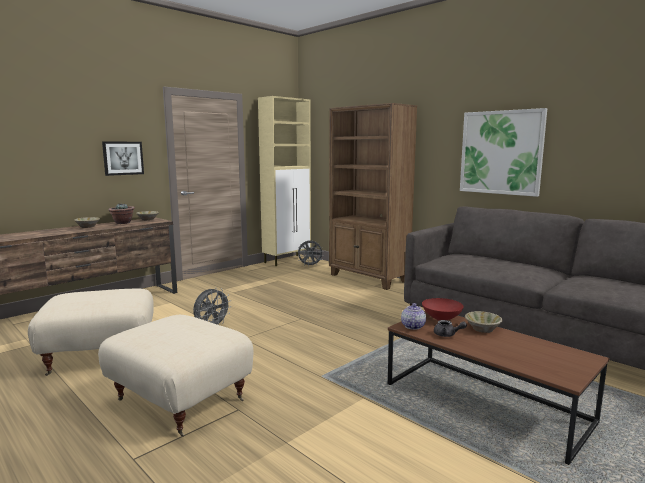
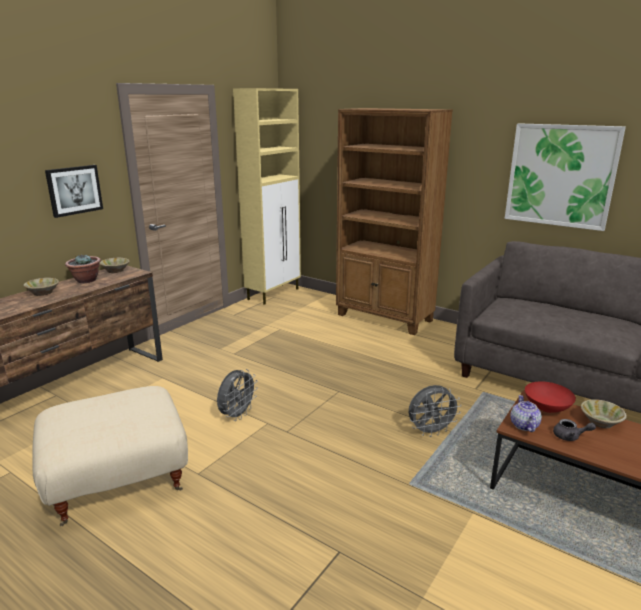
camera: 10 degrees left, 10 degrees up
(178, 401) = (260, 549): beige ottoman -> none
(310, 266) = (306, 301): grey fan -> grey fan (431, 431)

